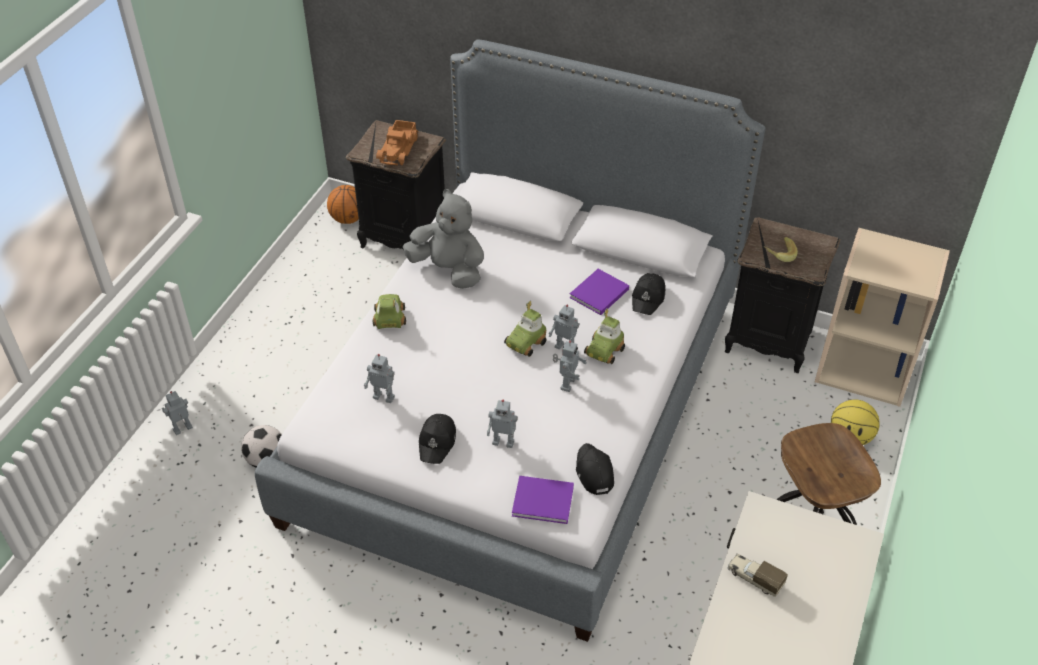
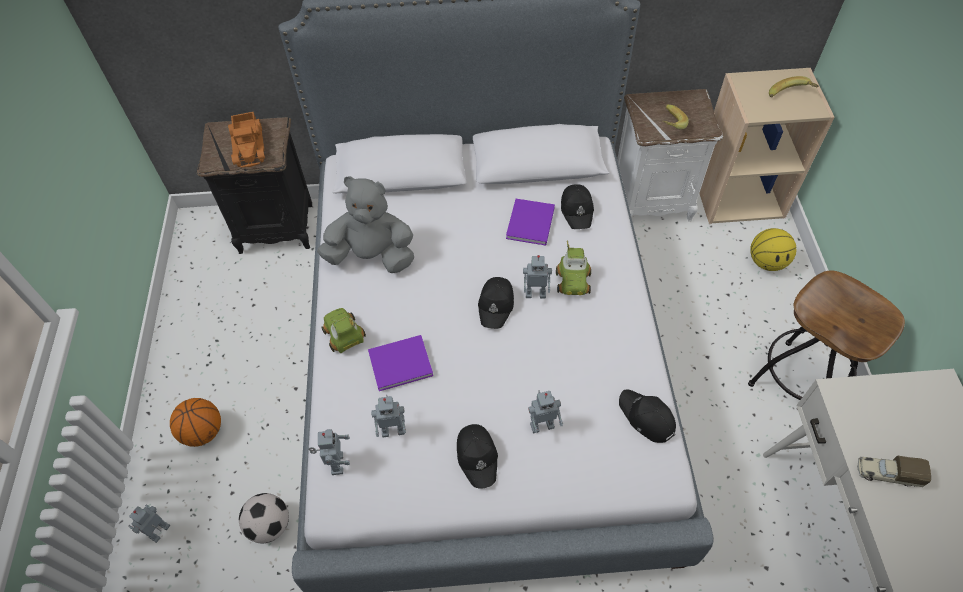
camera: 25 degrees left, 10 degrees up
(348, 219) = (210, 229): basketball -> basketball (203, 431)
(526, 343) = (496, 305): toy car -> black cap
(545, 501) = (623, 474): purple book -> purple book (402, 363)
(566, 383) = (561, 332): toy robot -> toy robot (336, 463)
(769, 342) = (652, 202): black nightstand -> white nightstand
(907, 268) = (790, 96): none -> banana

